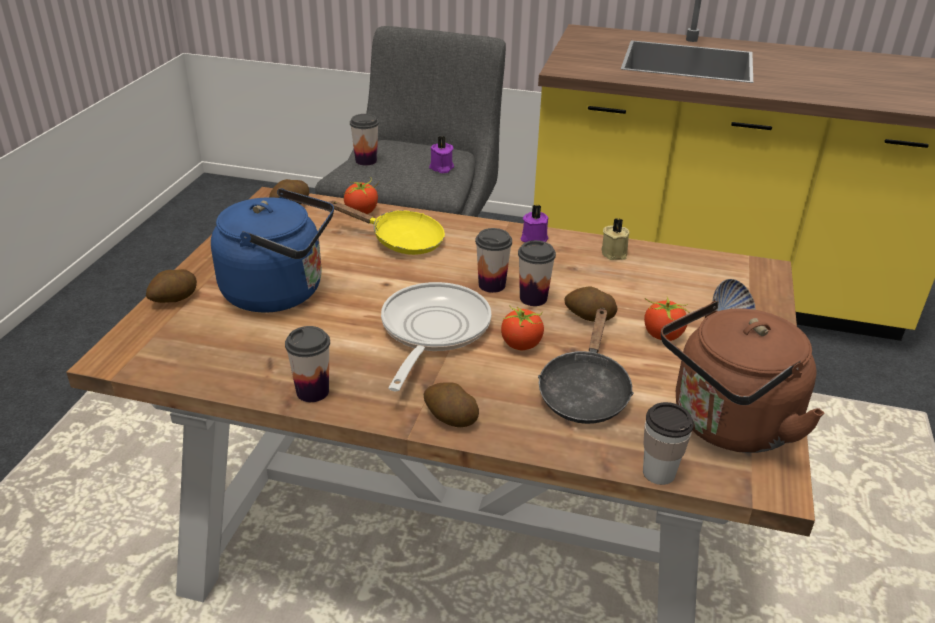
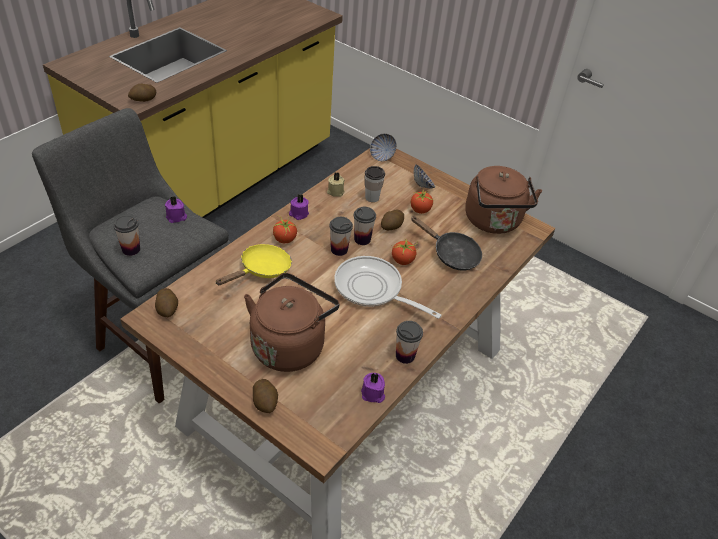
camera: 70 degrees left, 10 degrees up
(220, 379) = (373, 394): none -> purple candle
(280, 292) = (290, 344): blue kettle -> brown kettle
(362, 211) = (207, 276): tomato -> tomato (284, 239)
(450, 418) = (451, 308): potato -> potato (143, 100)
(659, 473) = (515, 256): cup -> cup (372, 197)
(751, 271) = (382, 156): none -> bowl

